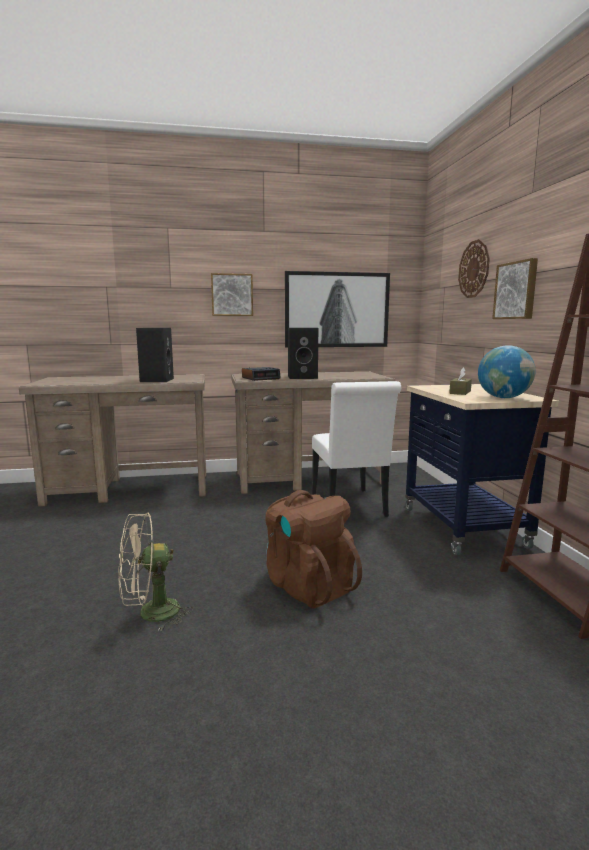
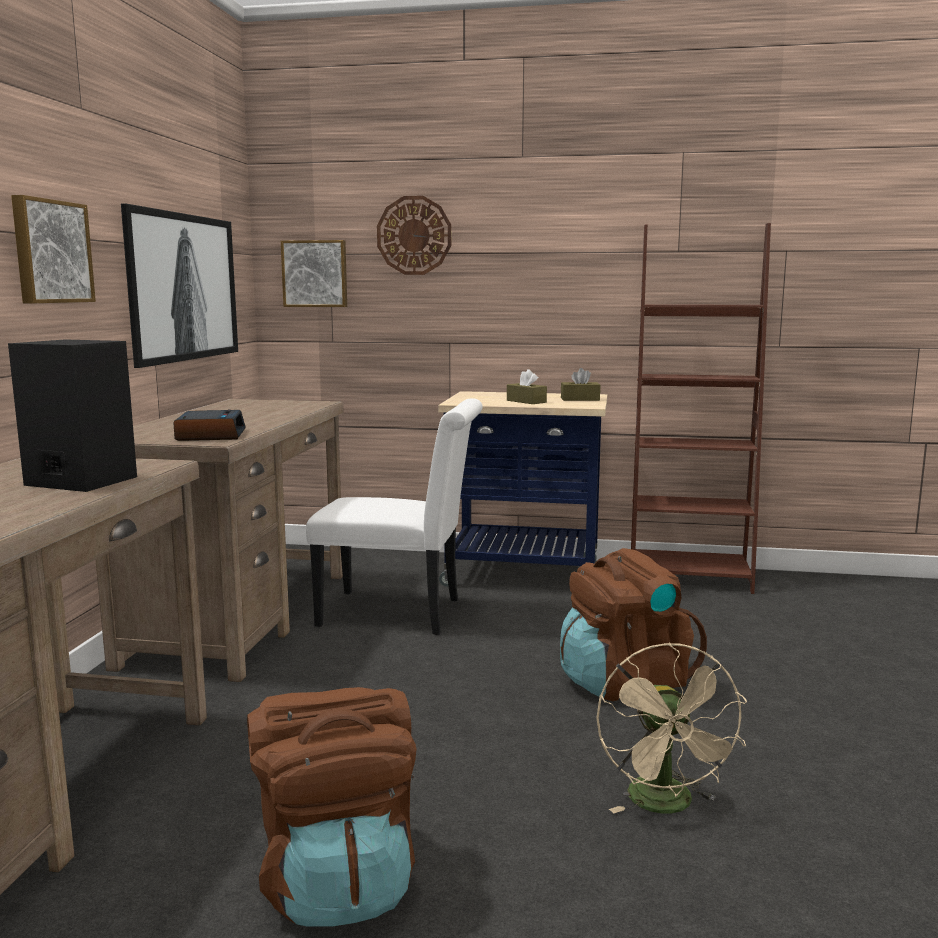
camera: 70 degrees left, 0 degrees up
(89, 543) = (337, 878): none -> brown backpack
(303, 377) = (246, 421): black speaker -> none
(503, 398) = (580, 399): globe -> brown tissue box
(516, 290) = (513, 271): picture -> picture (315, 274)

